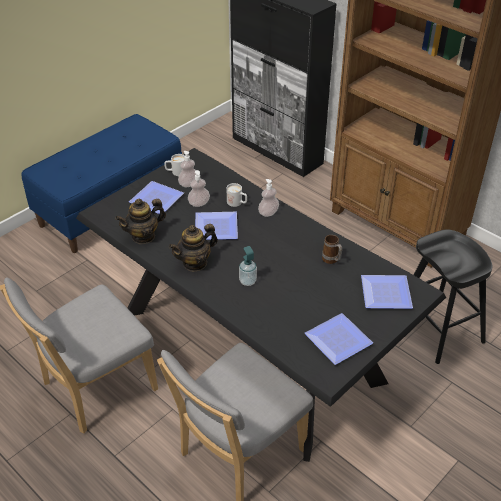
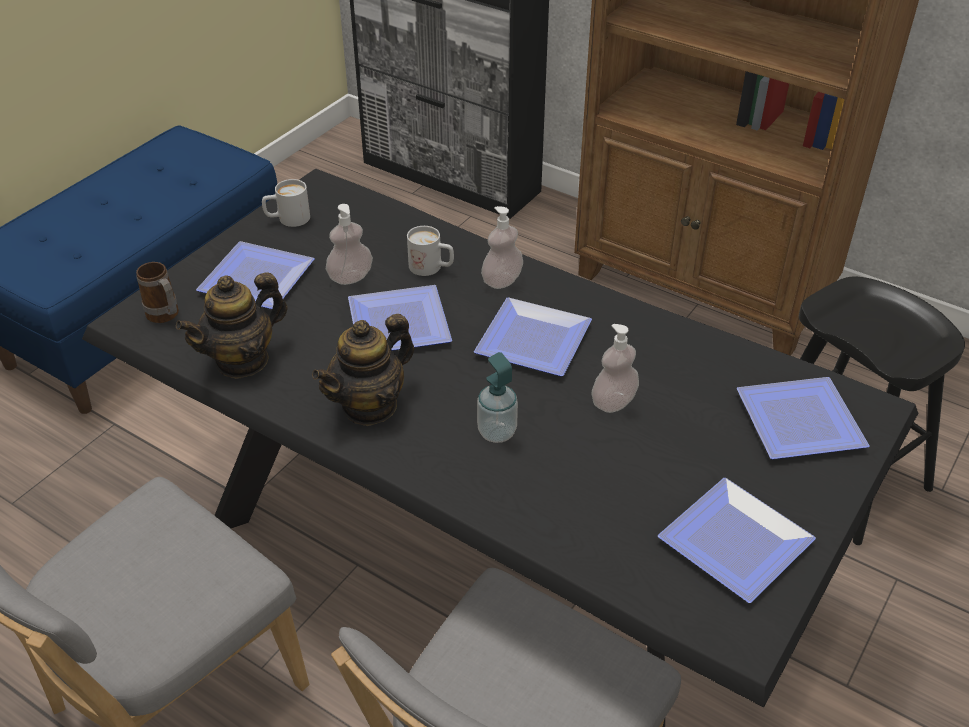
camera: 10 degrees left, 0 degrees up
(188, 184) = (320, 240): soap dispenser -> soap dispenser (613, 402)
(274, 241) = (531, 338): none -> plate
(331, 261) = (663, 365): mug -> mug (166, 317)

